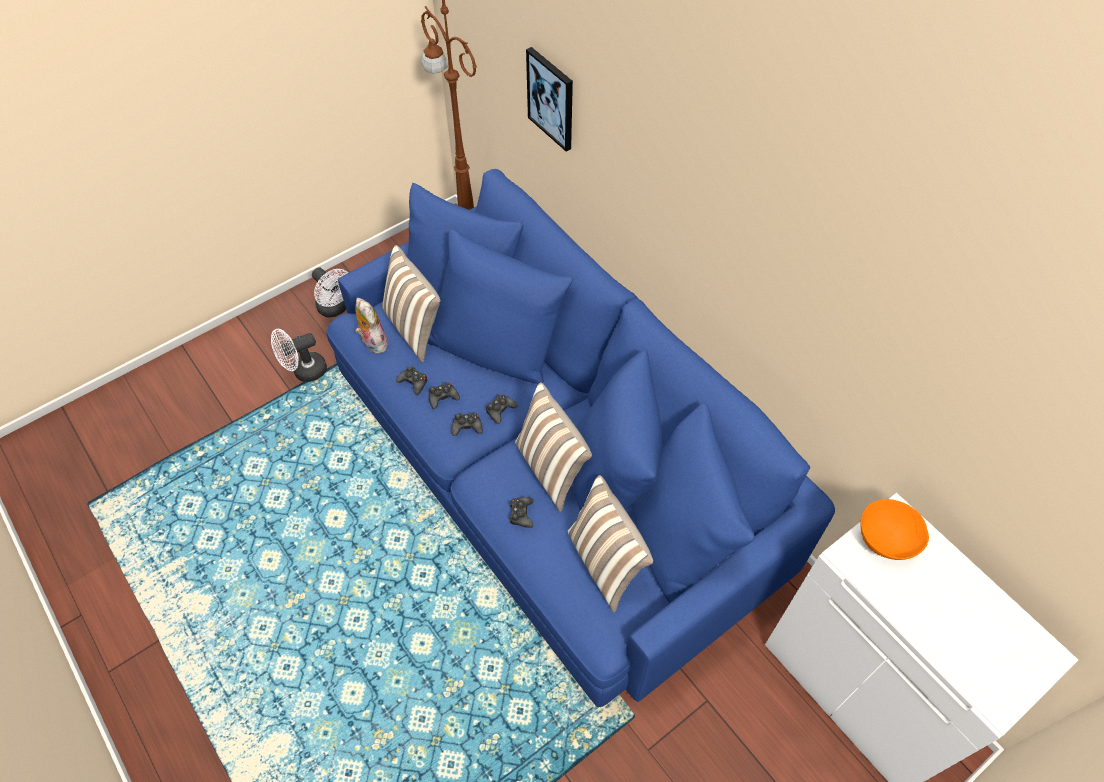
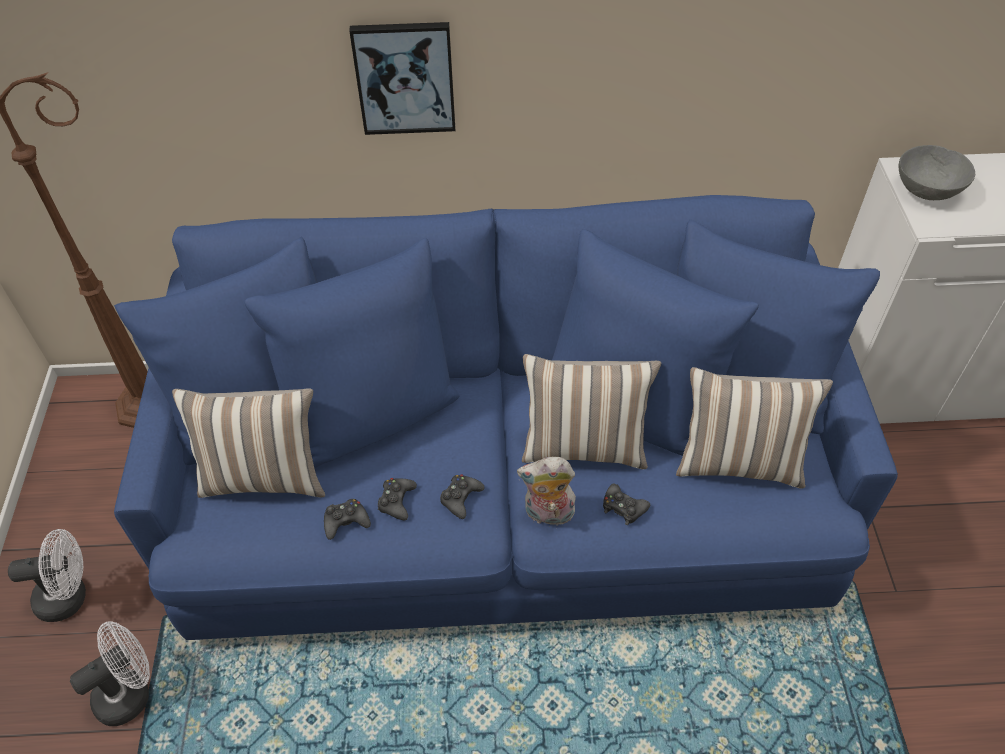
camera: 55 degrees left, 5 degrees down
(304, 371) = (130, 692): white fan -> white fan turned 135 degrees counterclockwise
(373, 342) = (240, 536): plush toy -> plush toy (548, 514)
(500, 410) = (465, 453): black game controller -> none
(551, 99) = (211, 73): picture -> picture (405, 78)
(886, 539) = (926, 190): orange bowl -> grey bowl

